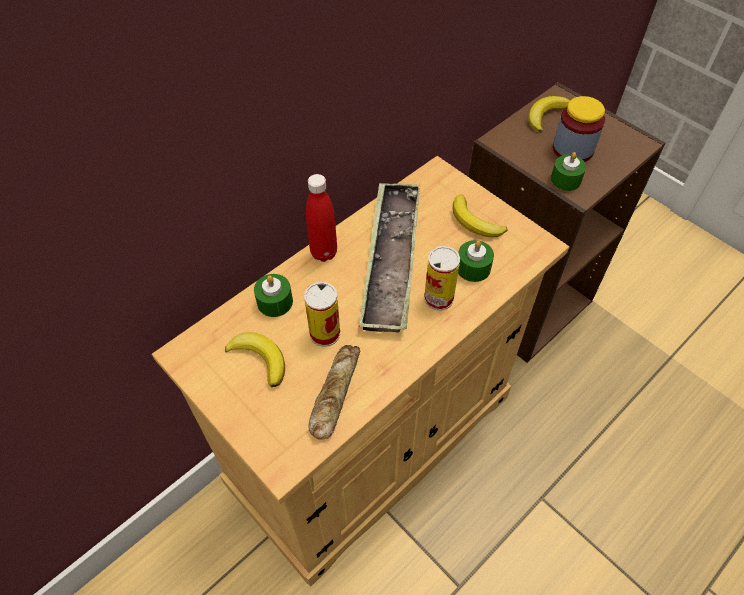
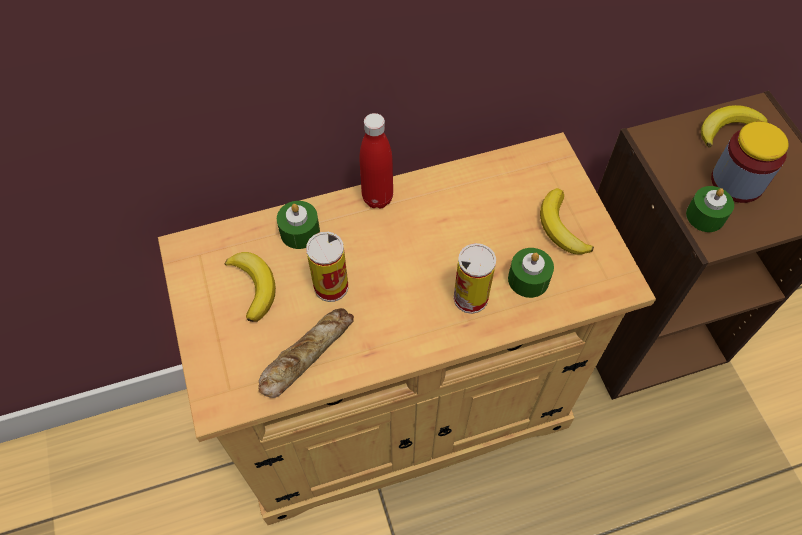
camera: 25 degrees right, 5 degrees up
(391, 260) = (443, 234): tray -> none

